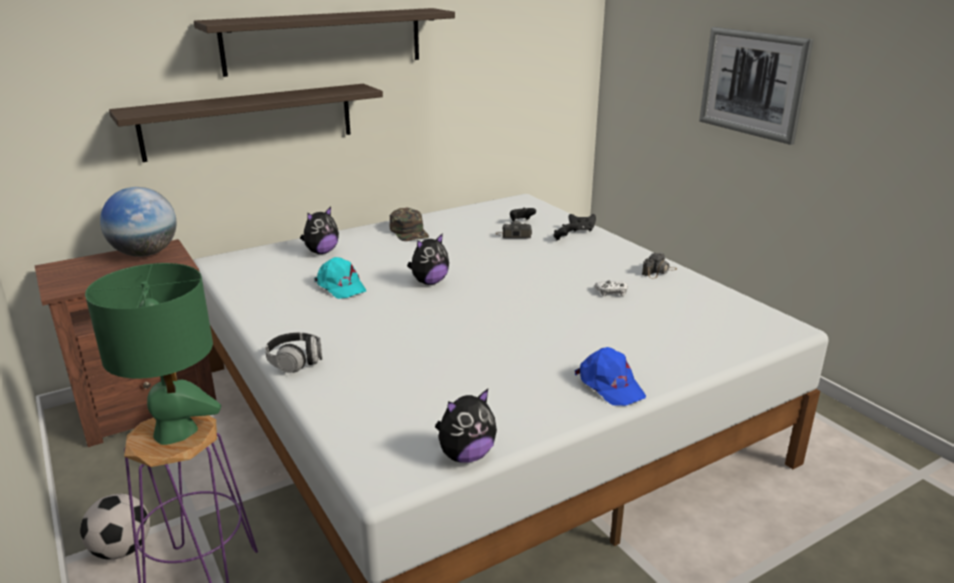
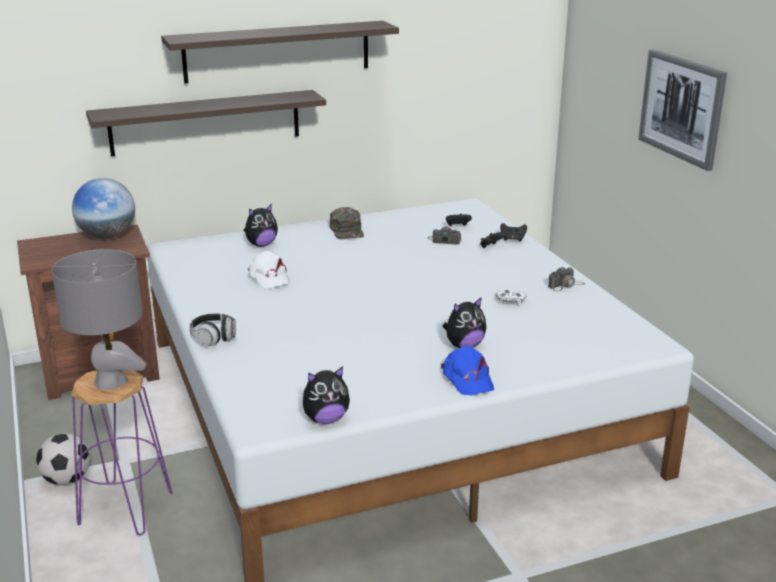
camera: 10 degrees right, 0 degrees up
(175, 432) = (111, 382): green table lamp -> grey table lamp
(340, 286) = (269, 277): turquoise cap -> white cap
(429, 282) = (348, 279): plush toy -> plush toy (464, 346)

